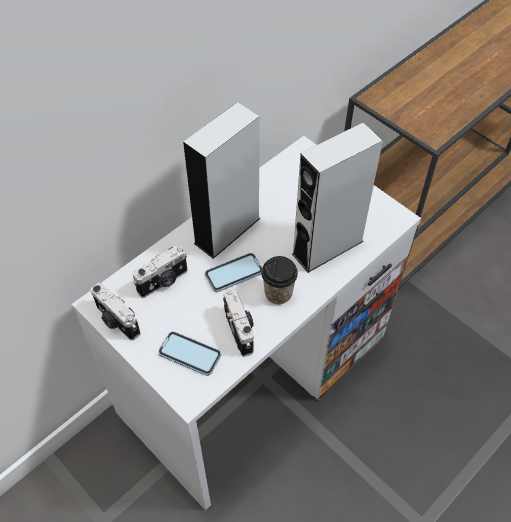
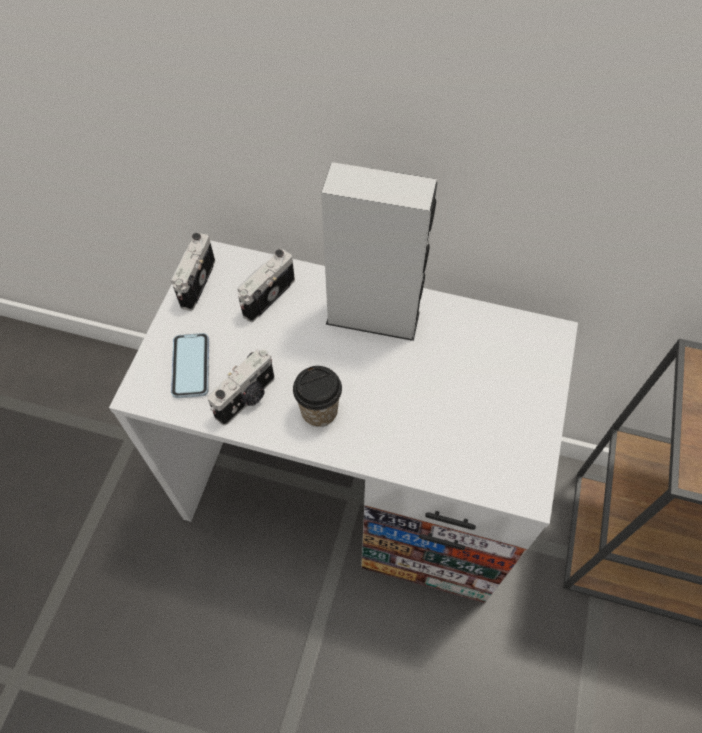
camera: 60 degrees right, 5 degrees up
(163, 282) = (267, 296): camera -> camera turned 105 degrees clockwise
(234, 273) = (318, 354): phone -> none
(327, 247) = (420, 432): grey speaker -> none

